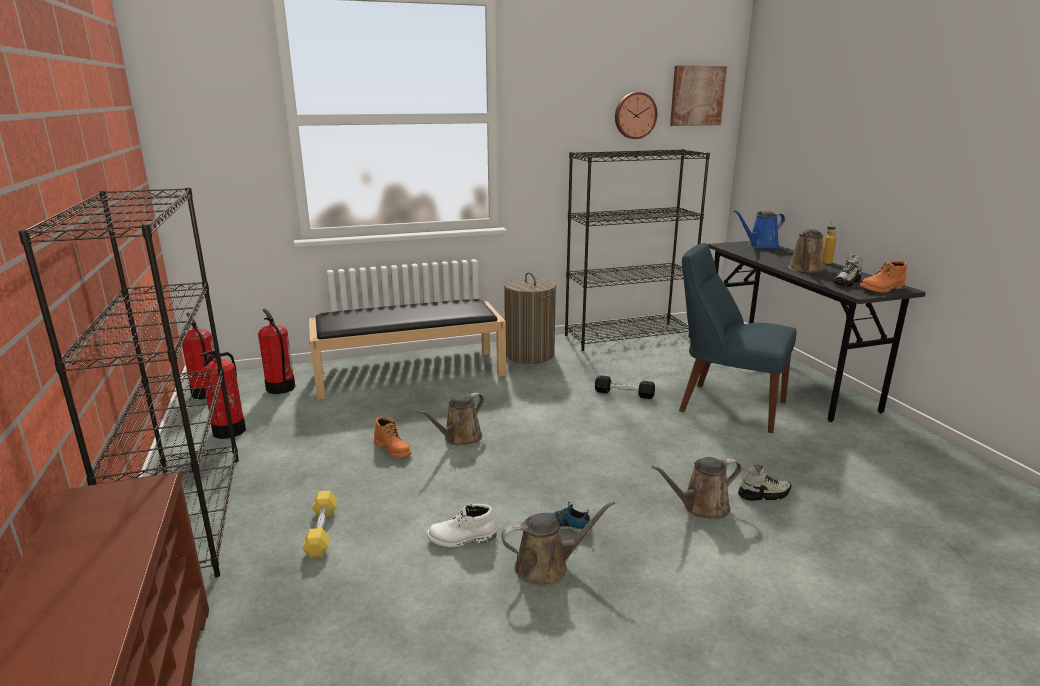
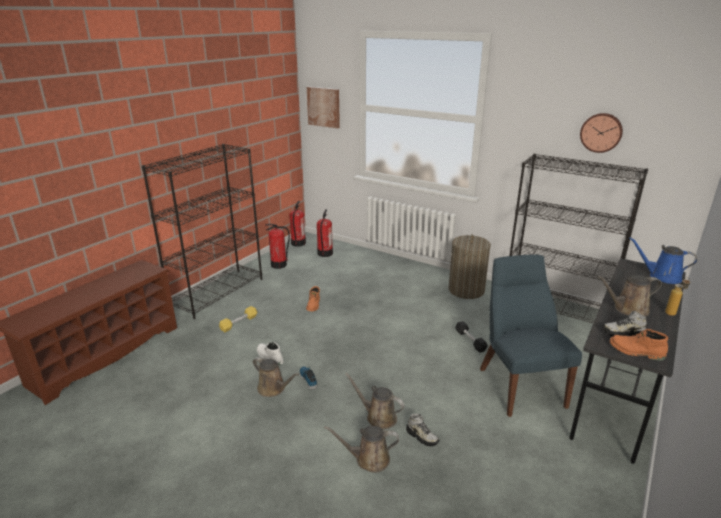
camera: 50 degrees right, 5 degrees up
(411, 373) = (387, 272): black bench -> none
(460, 438) = (346, 316): brown watering can -> brown watering can (369, 459)
(697, 96) = (673, 123): picture -> picture (324, 107)

